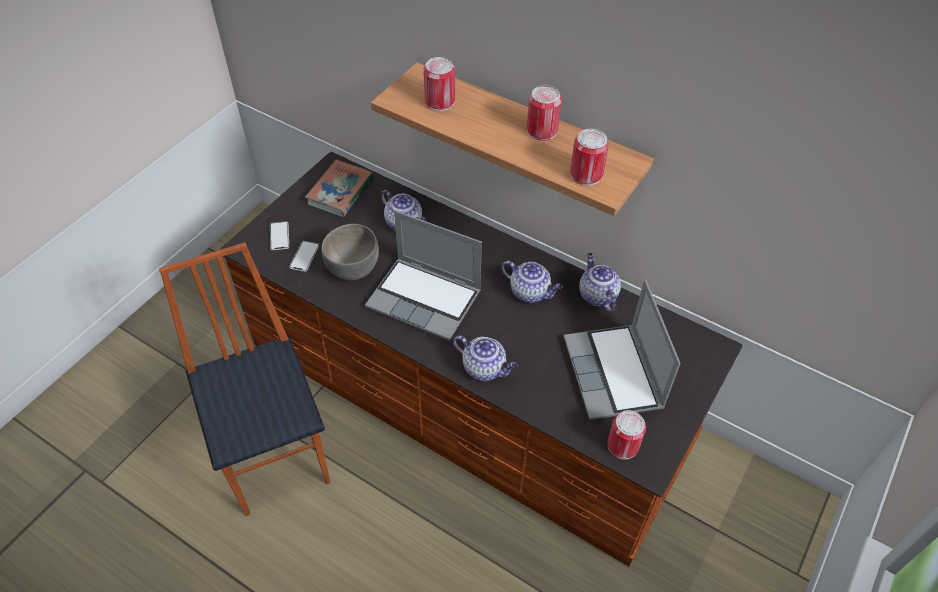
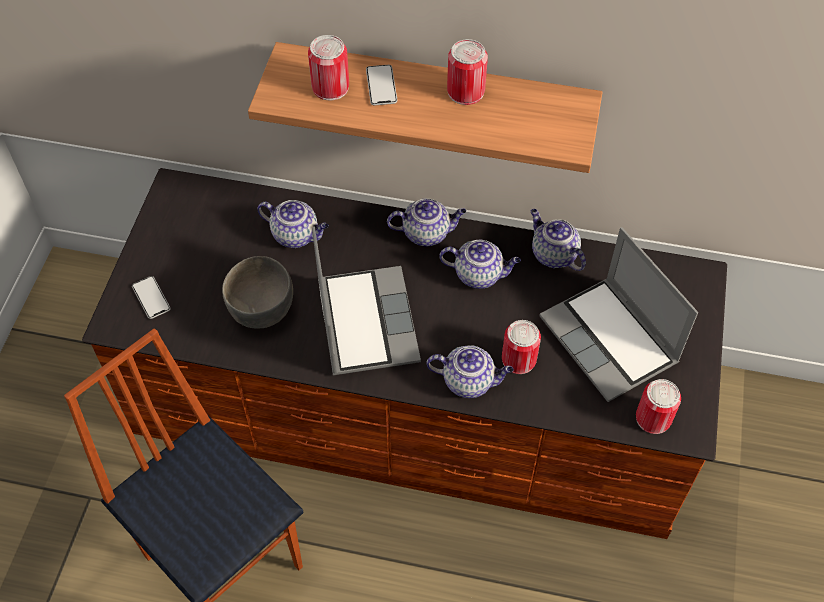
camera: 20 degrees left, 5 degrees up
(304, 256) = (195, 314): phone -> phone (381, 86)
(340, 192) = (198, 218): book -> none
(426, 299) = (365, 321): laptop -> laptop turned 105 degrees counterclockwise
(504, 250) = (427, 233): none -> teapot
(586, 174) = (540, 133): can -> can (518, 359)

